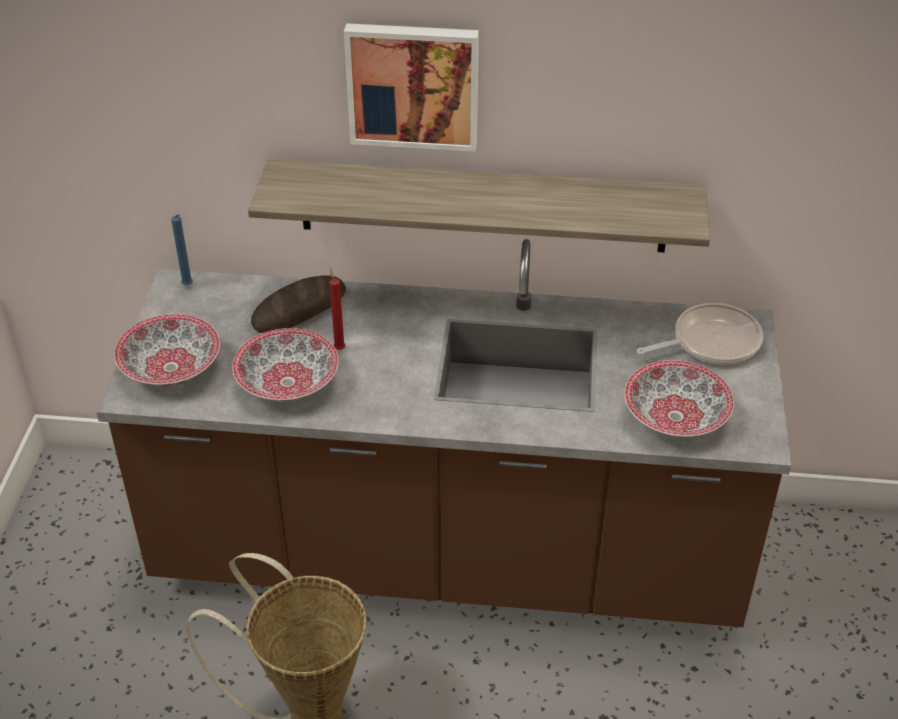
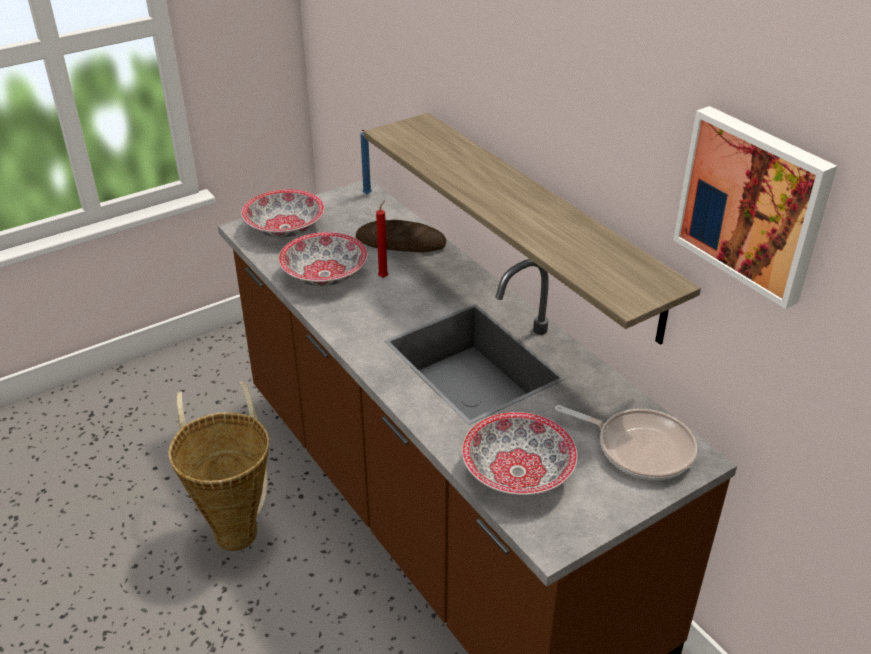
camera: 50 degrees right, 5 degrees down
(413, 84) = (508, 79): picture -> picture (753, 203)

